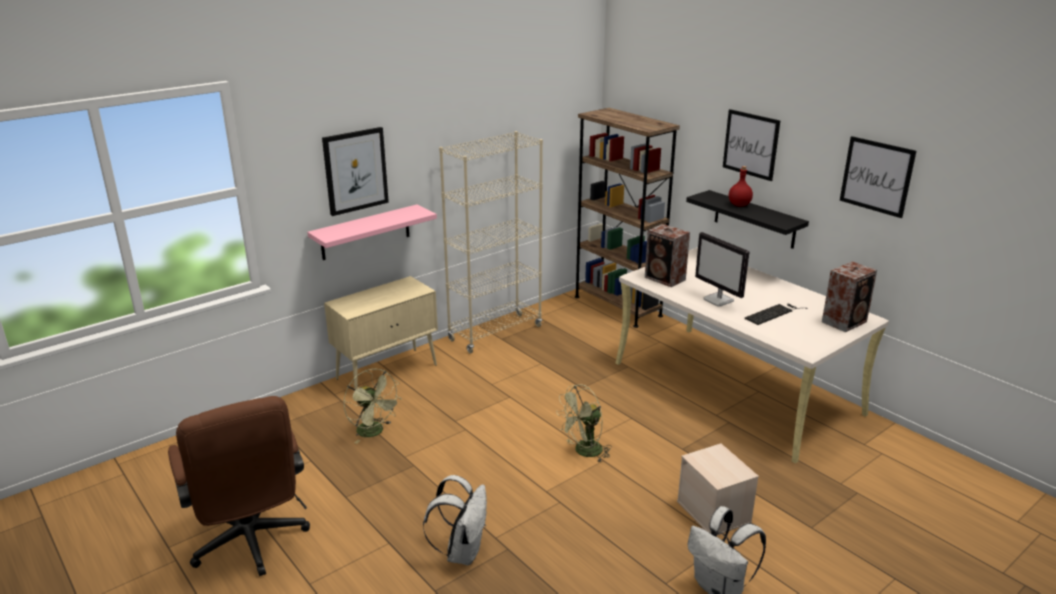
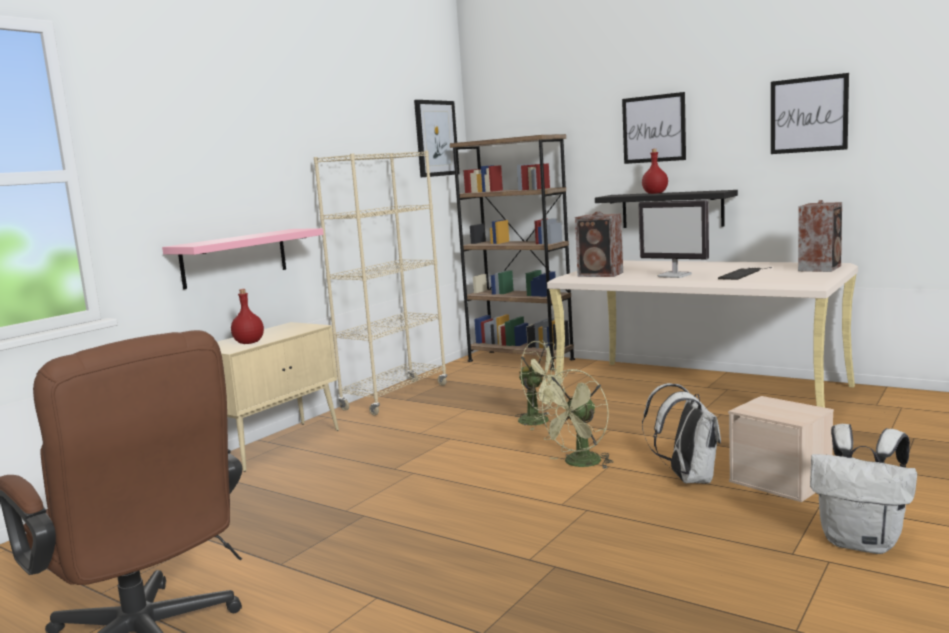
camera: 15 degrees left, 15 degrees down
(355, 170) = (218, 173): picture -> picture (436, 138)
(367, 304) = (249, 343): none -> red bottle
(374, 432) = (289, 497): green fan -> green fan (541, 421)
(462, 552) = (493, 583): white backpack -> white backpack (687, 478)

